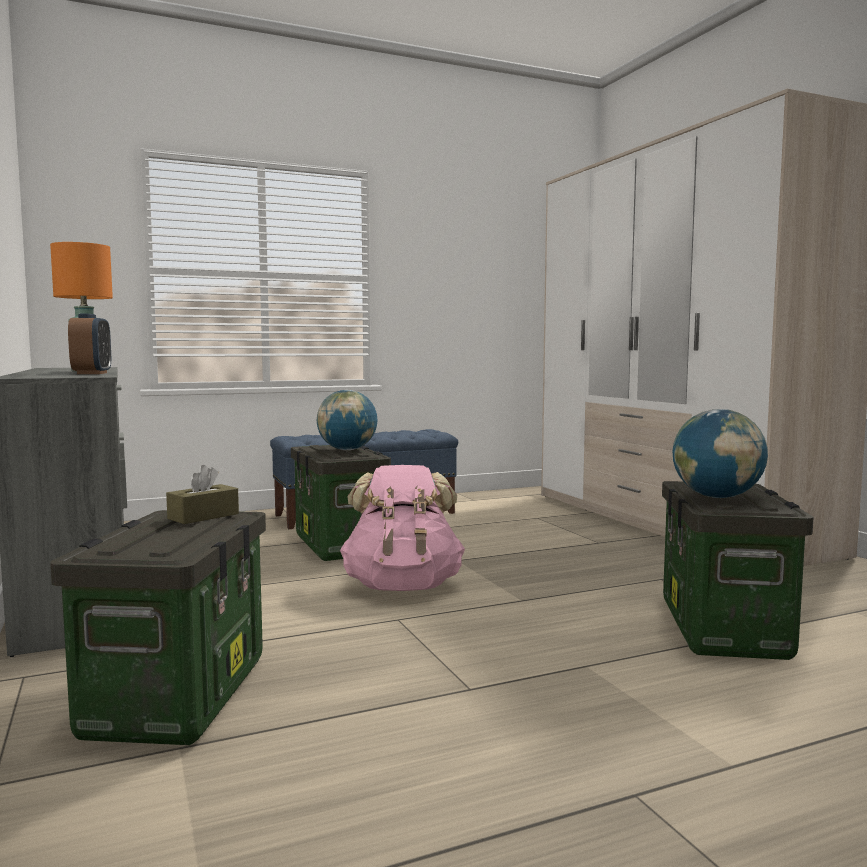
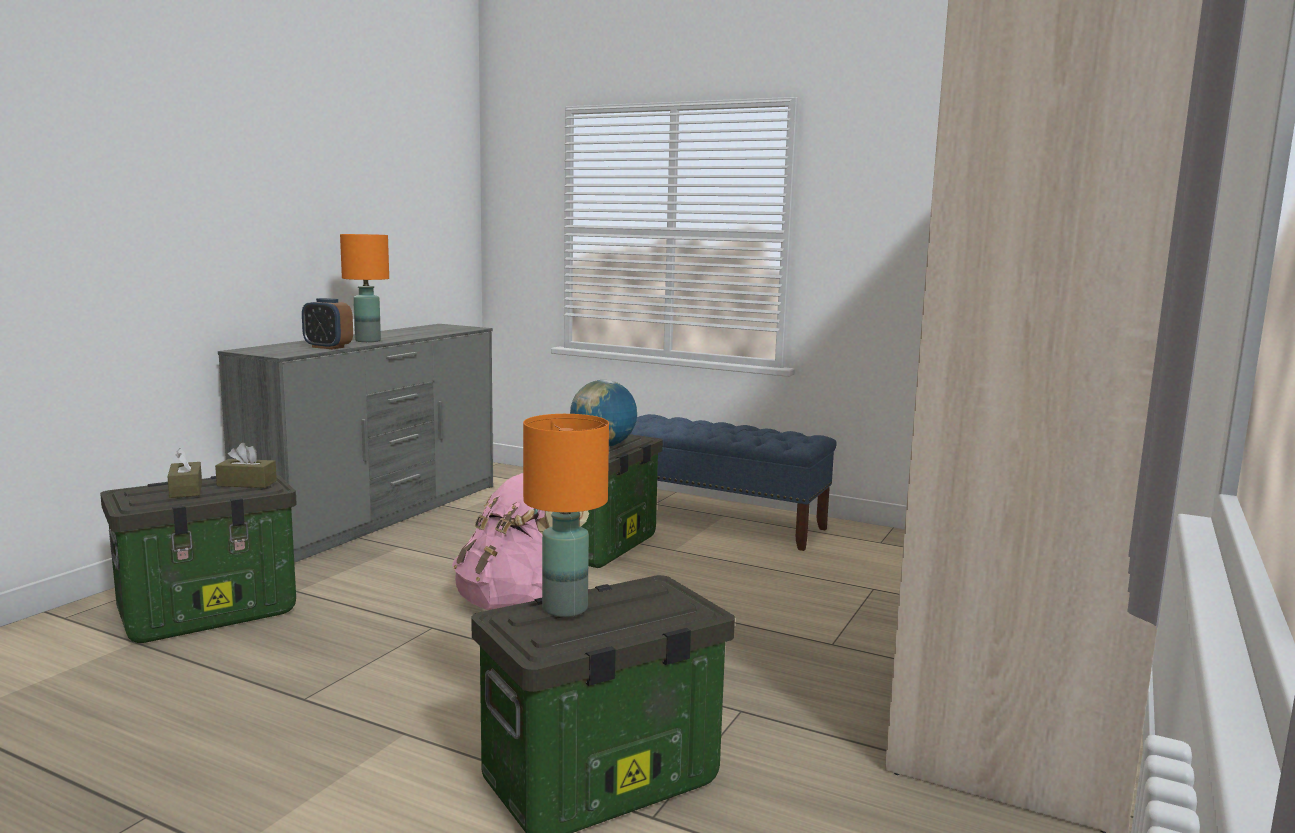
camera: 50 degrees right, 5 degrees up
(92, 373) = (328, 347): alarm clock -> alarm clock turned 75 degrees clockwise
(167, 533) = (186, 490): none -> brown tissue box
(717, 497) = (566, 609): globe -> orange table lamp

